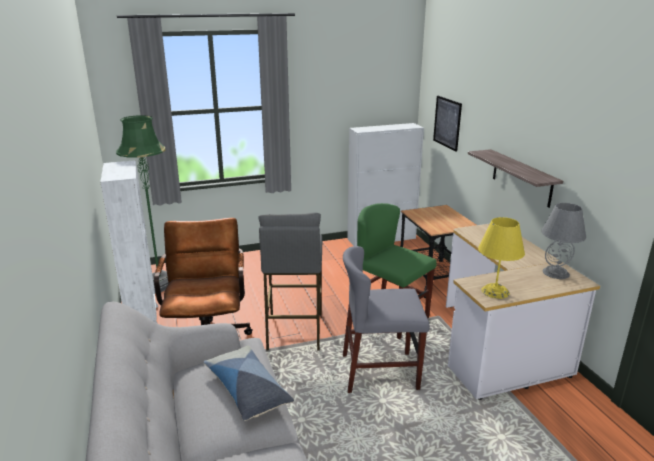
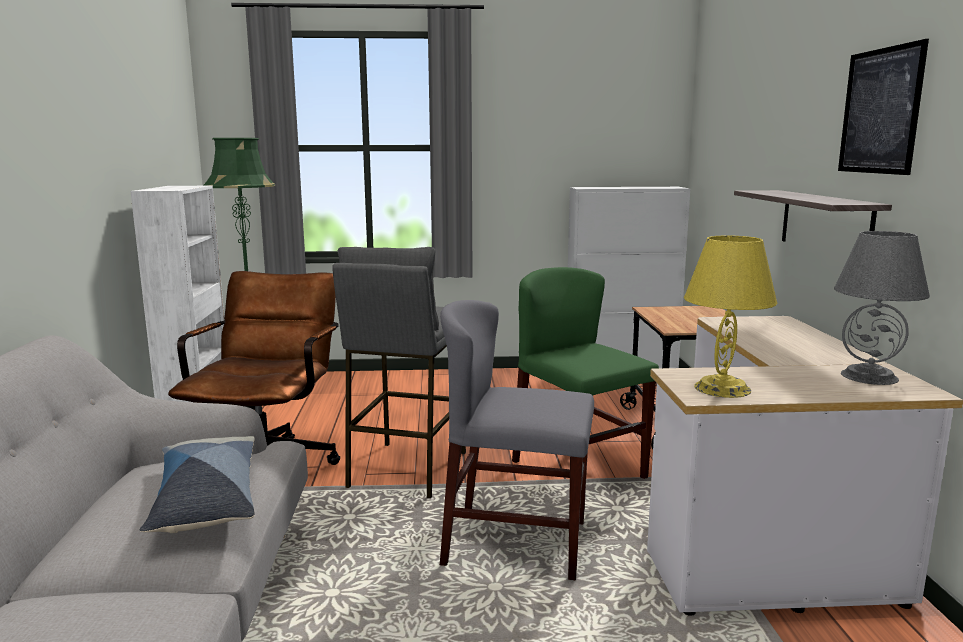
camera: 15 degrees right, 10 degrees down
(447, 122) = (721, 171): picture -> picture (880, 111)

